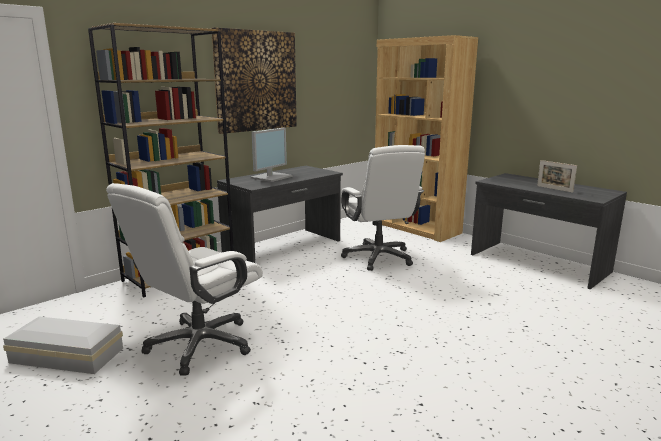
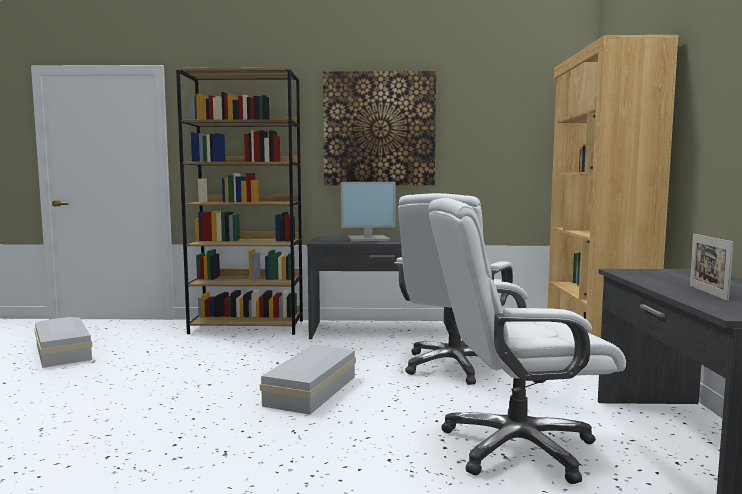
camera: 45 degrees right, 10 degrees down
(199, 345) = (126, 376): white office chair -> white office chair (515, 447)
(348, 300) = (313, 390): none -> white storage box

